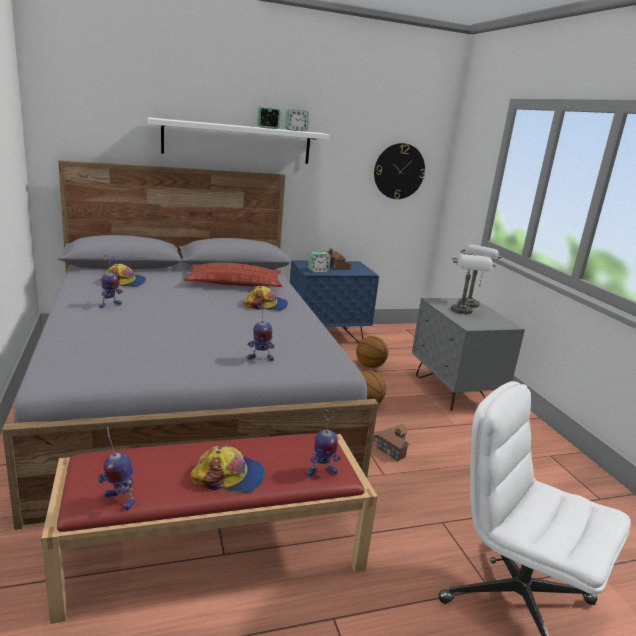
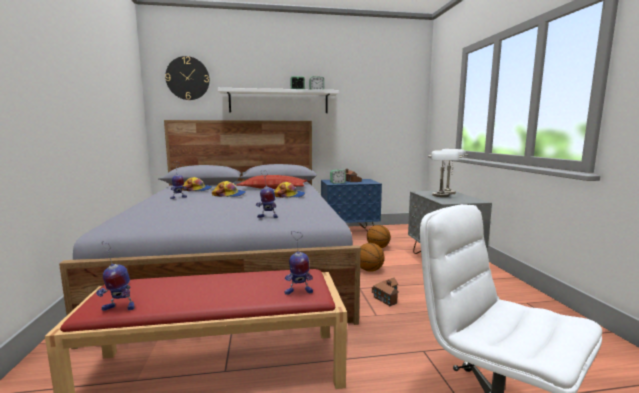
camera: 10 degrees right, 10 degrees down
(118, 500) = (118, 308): toy robot -> toy robot turned 45 degrees counterclockwise
(229, 476) = (218, 294): cap -> cap (229, 195)
(399, 171) = (392, 114): wall clock -> wall clock (188, 78)

